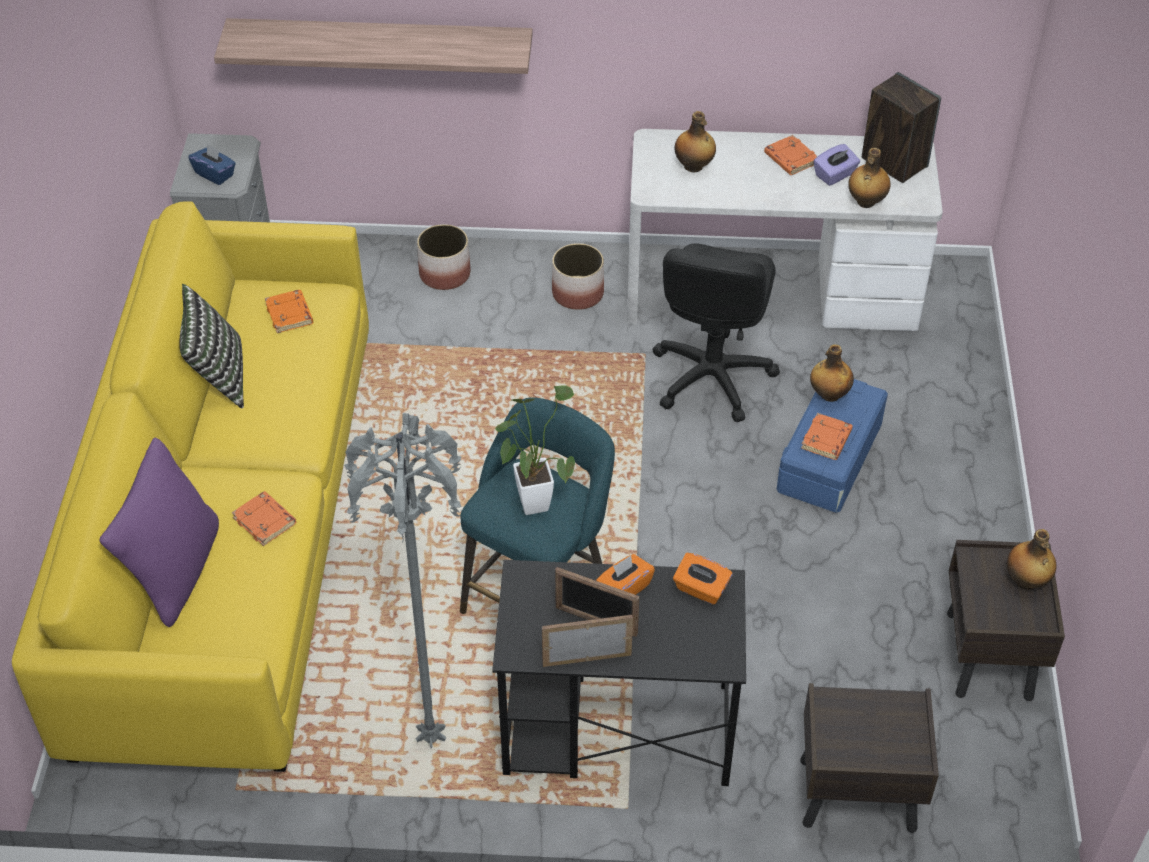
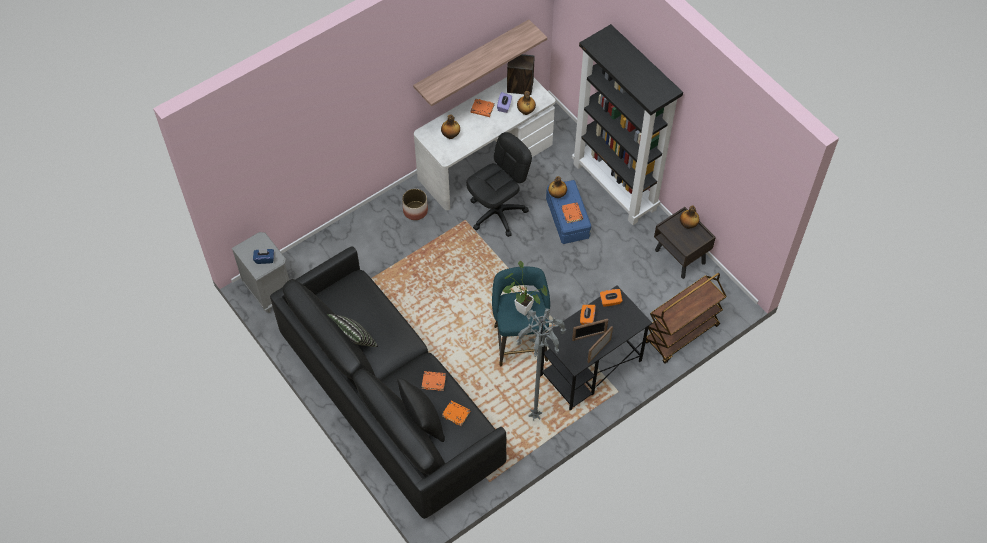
camera: 40 degrees left, 10 degrees up
(174, 571) = (422, 422): purple pillow -> black pillow
(228, 539) = (389, 400): yellow sofa -> black sofa
(290, 314) = (353, 297): orange book -> orange book (456, 414)
(381, 44) = (305, 163): shelf -> shelf (472, 59)
(444, 274) = (355, 237): planter -> none
(711, 377) = (497, 213): black office chair -> black office chair turned 105 degrees counterclockwise
(856, 795) = (681, 335): brown nightstand -> brown cart
(973, 462) = (615, 186): none -> black bookcase

